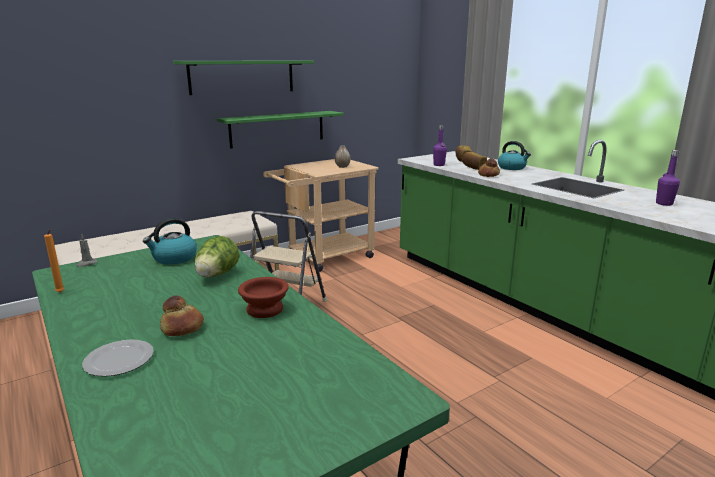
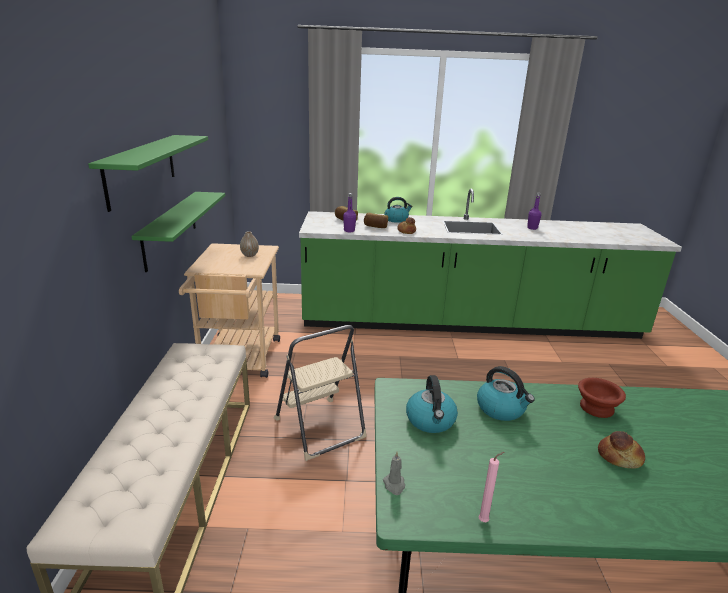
camera: 55 degrees left, 5 degrees up
(61, 293) = (485, 521): orange candle -> pink candle
(118, 360) = (676, 506): plate -> none
(217, 275) = (501, 409): lettuce -> kettle

